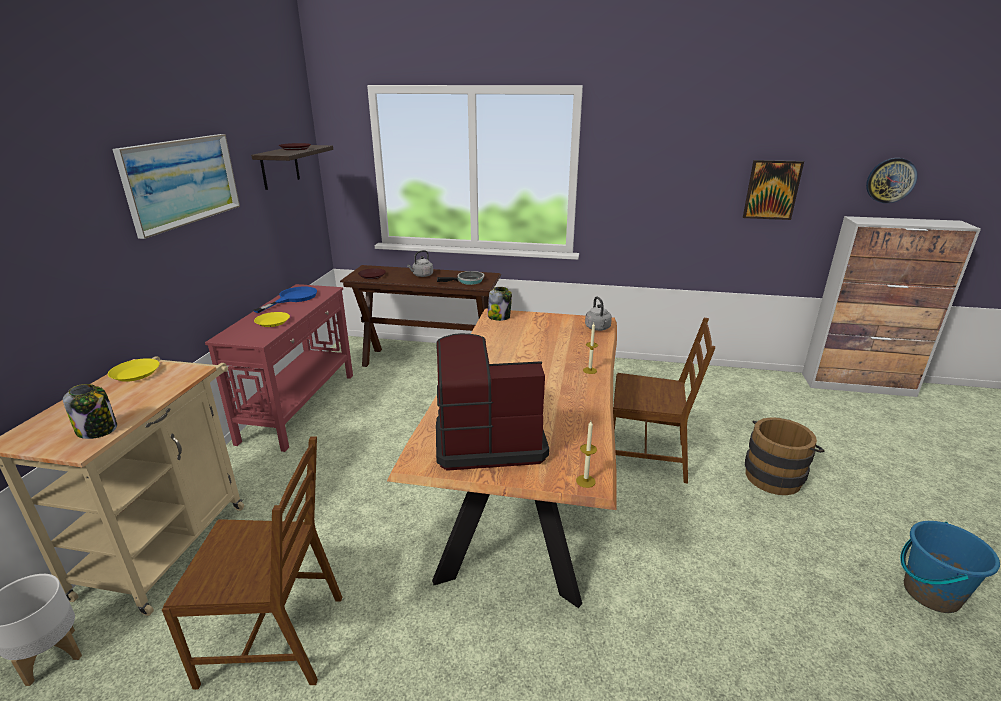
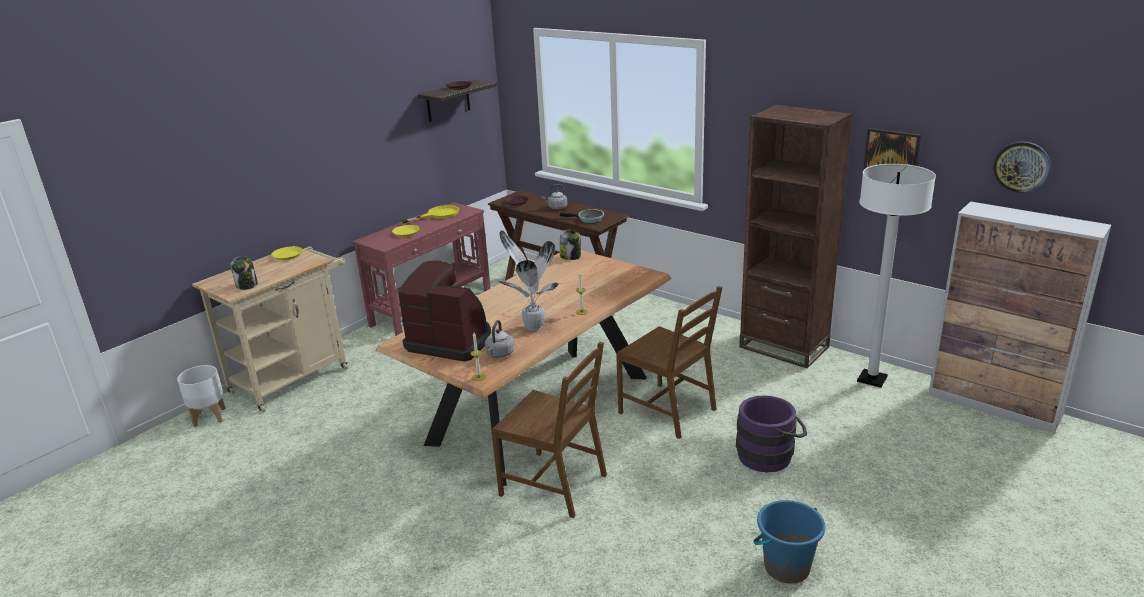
camera: 30 degrees right, 0 degrees up
(182, 181) = (349, 121): picture -> none
(275, 637) = (316, 443): brown chair -> brown chair (555, 484)
(293, 298) = (438, 215): blue frying pan -> yellow frying pan
(561, 398) = (532, 326): none -> potted plant
(598, 328) = (638, 280): grey kettle -> grey kettle (499, 354)
(669, 373) = (783, 347): none -> brown bookcase
(761, 384) = (872, 379): none -> white floor lamp
(775, 475) = (769, 455): brown bucket -> purple bucket

